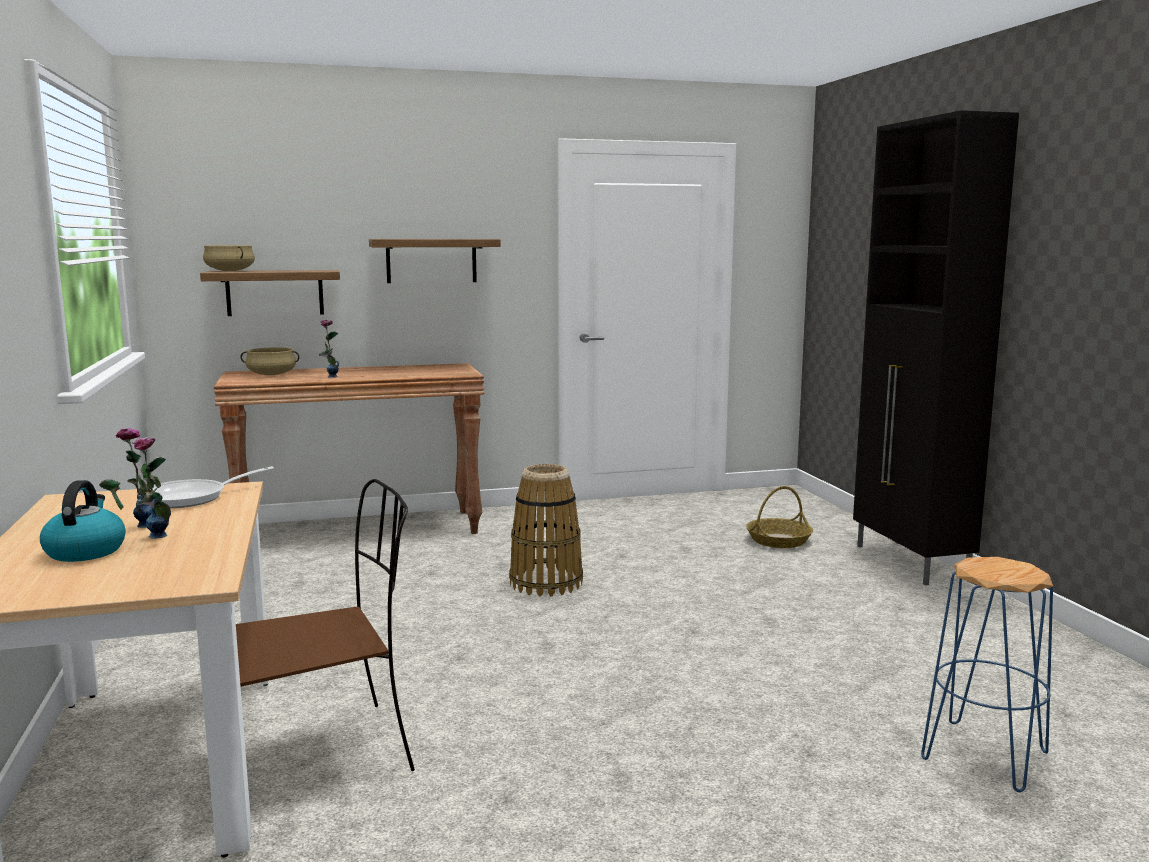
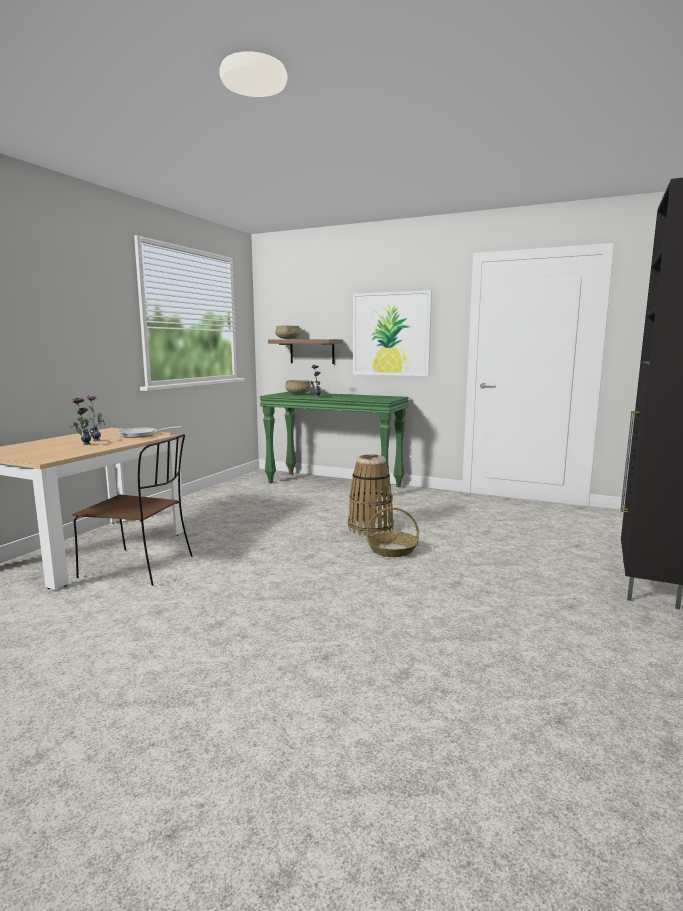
camera: 40 degrees right, 0 degrees up
(85, 551) = (55, 444): kettle -> none
(360, 530) = (334, 484): brown console table -> green console table
(431, 260) = (391, 334): shelf -> picture
(778, 540) = (564, 543): basket -> basket (392, 550)
(984, 756) = (430, 712): blue stool -> none

